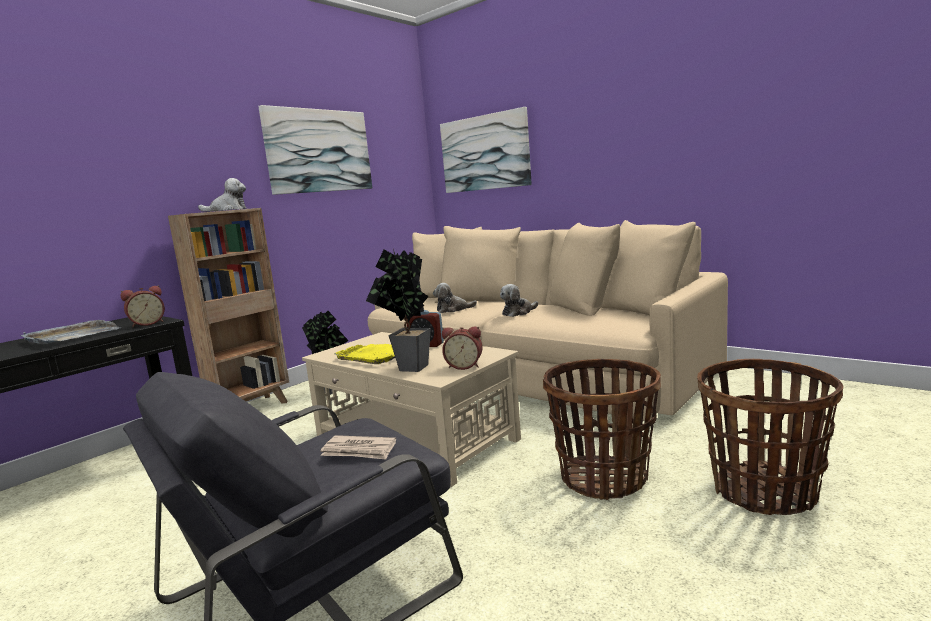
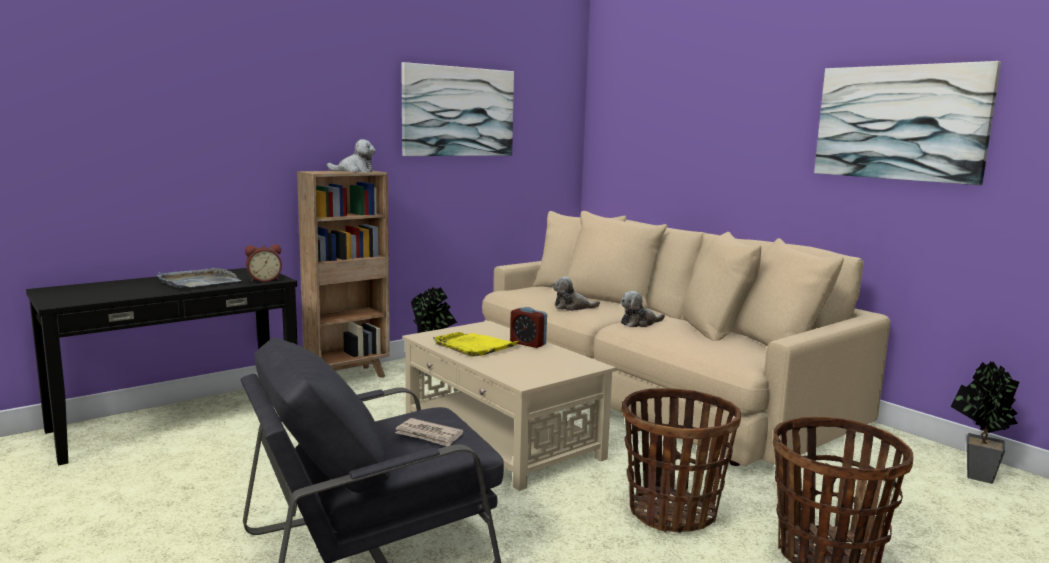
camera: 10 degrees right, 0 degrees up
(409, 369) = (500, 367): potted plant -> potted plant (976, 477)
(464, 366) = (554, 374): alarm clock -> none
(485, 153) = (646, 129): picture -> picture (900, 122)

